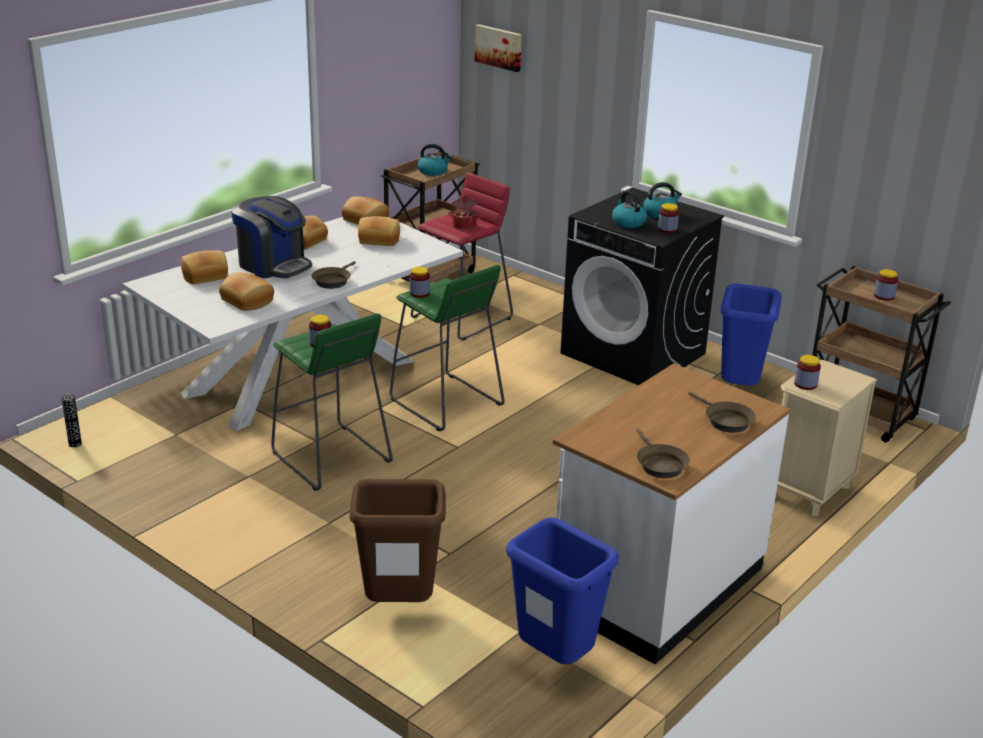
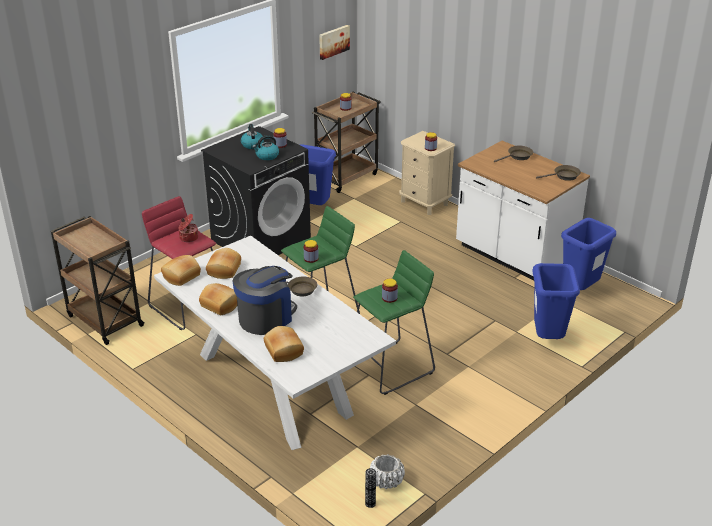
camera: 85 degrees left, 5 degrees up
(108, 454) = (386, 481): none -> white planter
(246, 301) = (333, 327): bread -> none
(398, 607) = (547, 339): brown trash can -> blue trash can
(433, 171) = (88, 240): kettle -> none
(499, 47) = (55, 124): picture -> picture (333, 41)

